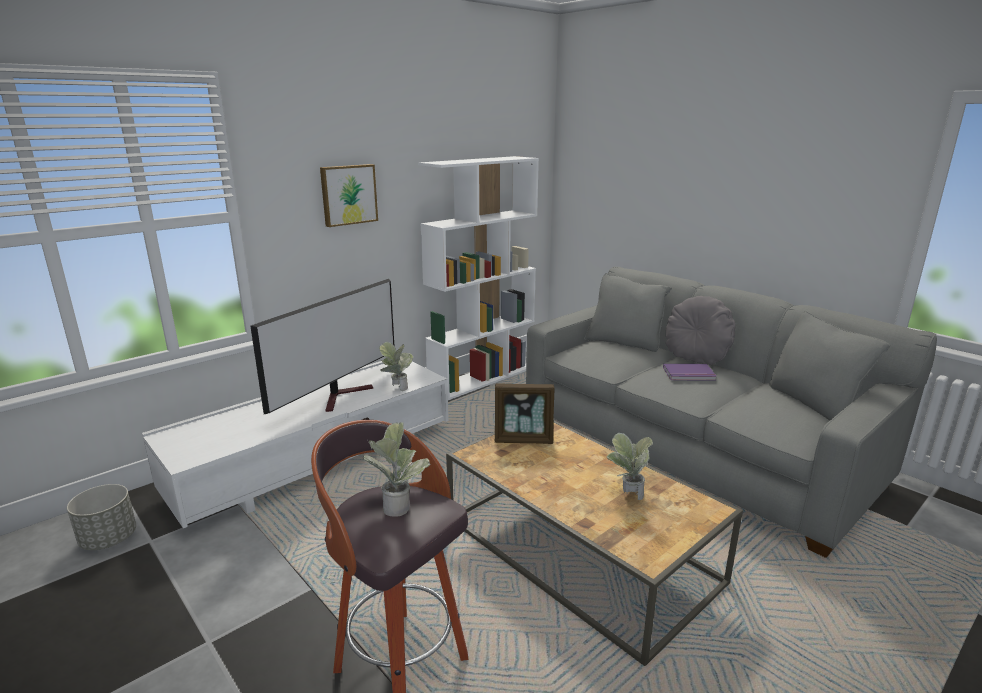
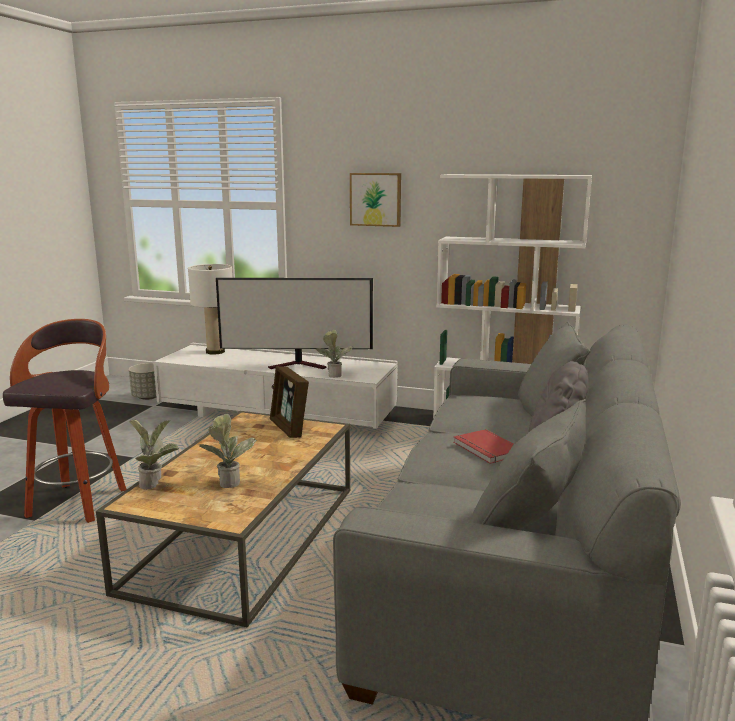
camera: 60 degrees right, 5 degrees down
(209, 427) = (215, 351): none -> white table lamp
(398, 504) = (70, 377): potted plant -> potted plant (156, 484)
(689, 374) = (486, 449): purple book -> red book

